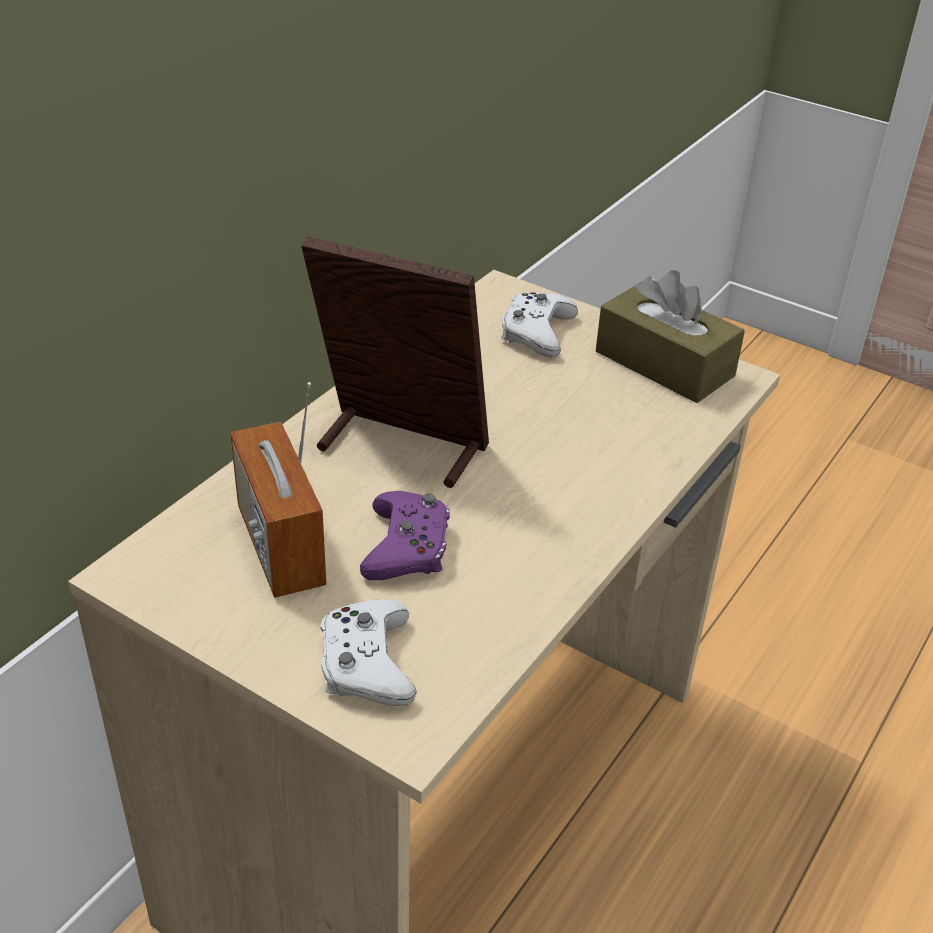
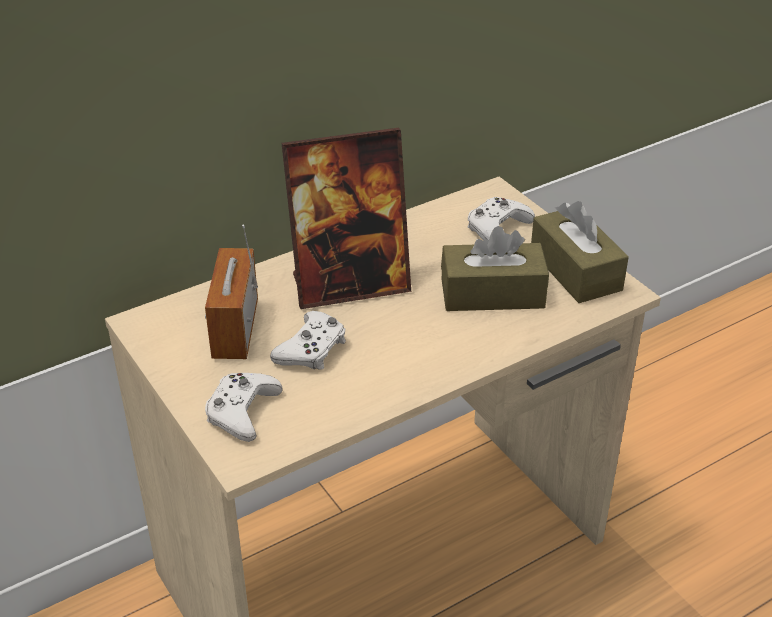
camera: 25 degrees right, 0 degrees up
(400, 446) = (350, 285): picture frame -> picture frame turned 120 degrees clockwise
(407, 547) = (312, 349): purple game controller -> white game controller
(588, 415) = (492, 294): none -> brown tissue box

